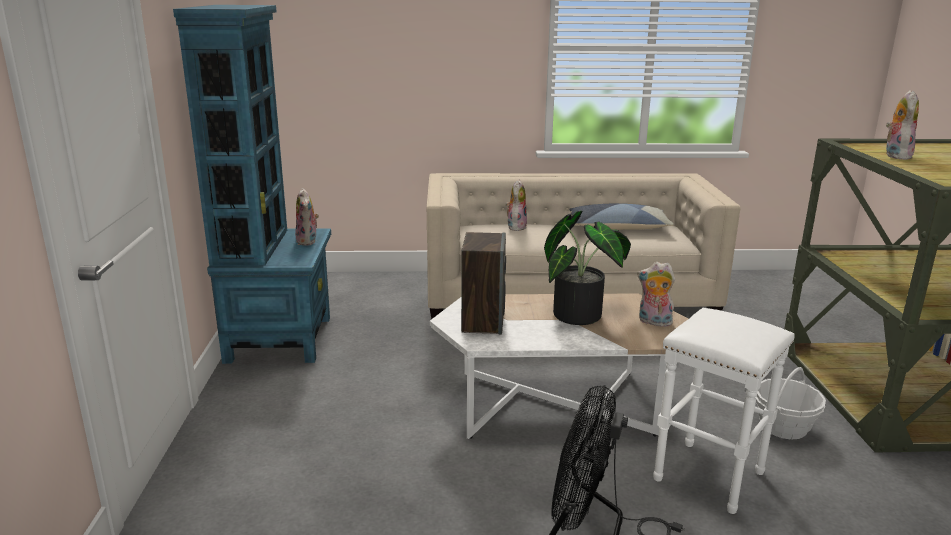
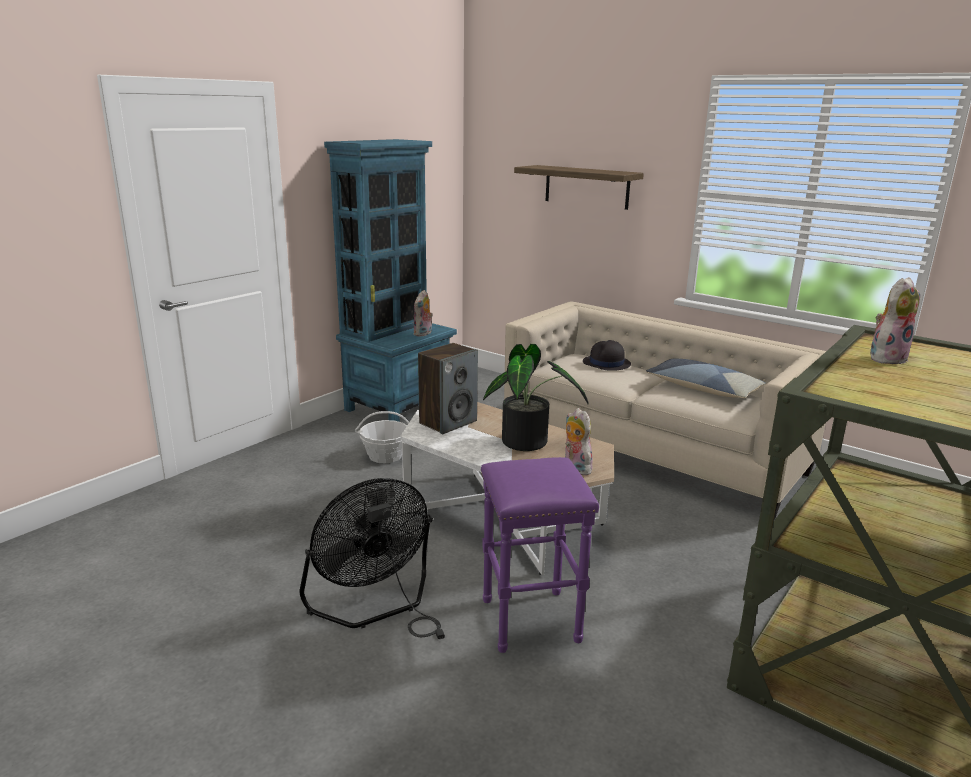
camera: 40 degrees right, 0 degrees up
(424, 50) = (586, 187): none -> shelf
(515, 227) = (606, 364): plush toy -> black hat
(711, 475) = (533, 620): white stool -> purple stool
(783, 427) = (670, 624): basket -> basket (385, 456)

